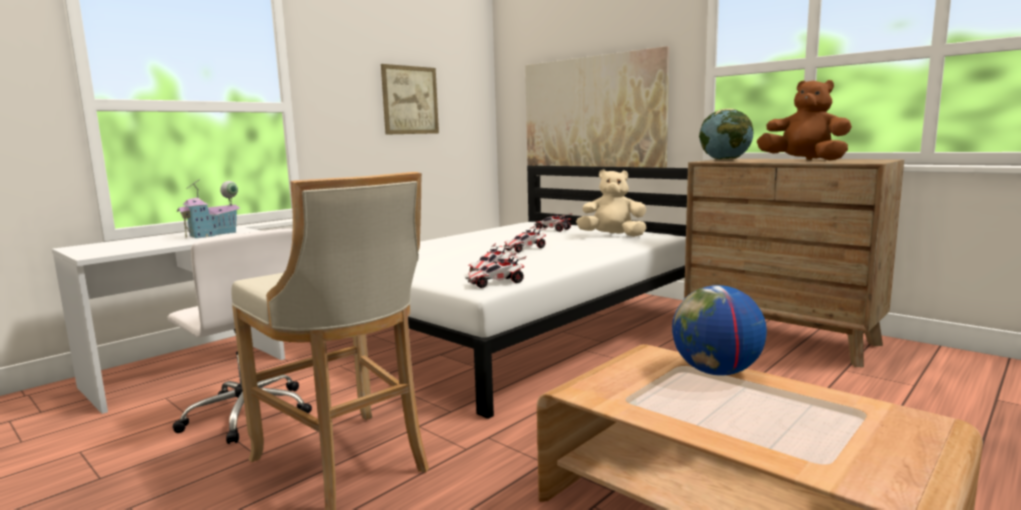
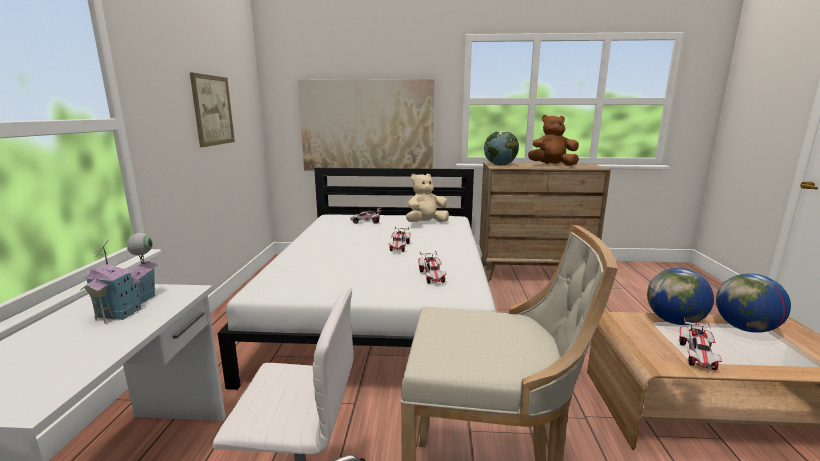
camera: 40 degrees left, 5 degrees up
(496, 283) = (468, 288): toy car -> toy car (697, 356)
(814, 405) = (745, 328): none -> globe

